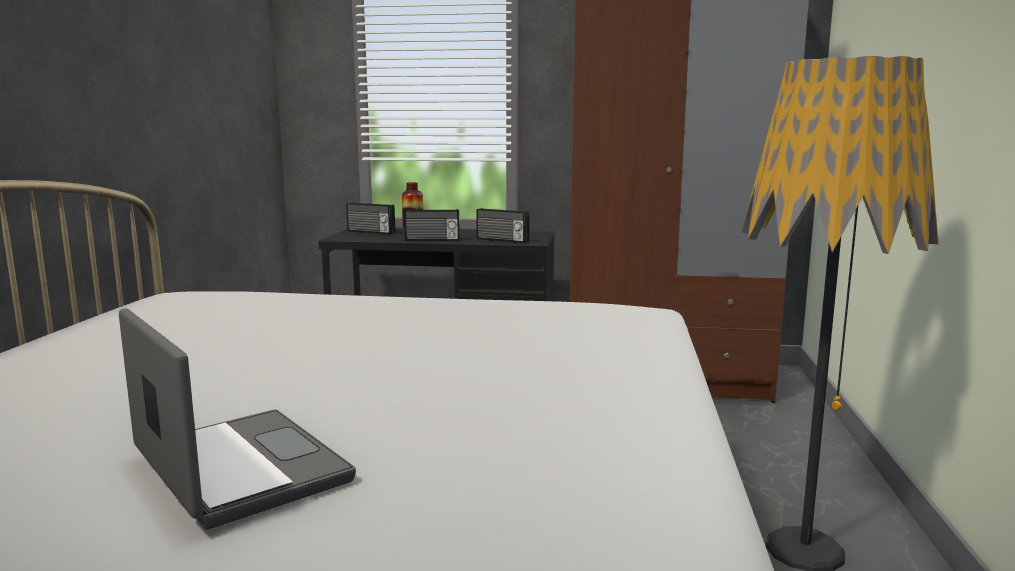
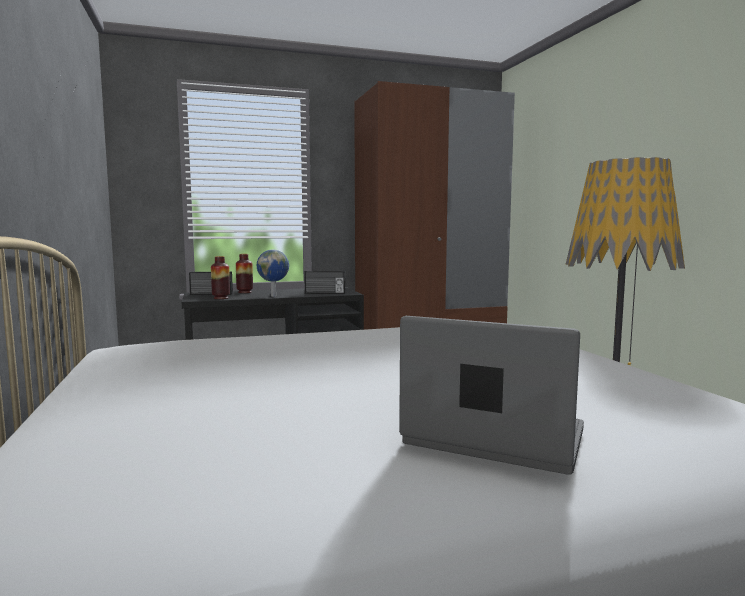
camera: 25 degrees left, 5 degrees down
(368, 239) = (221, 298): none -> vase
(432, 240) = (274, 296): radio -> globe

